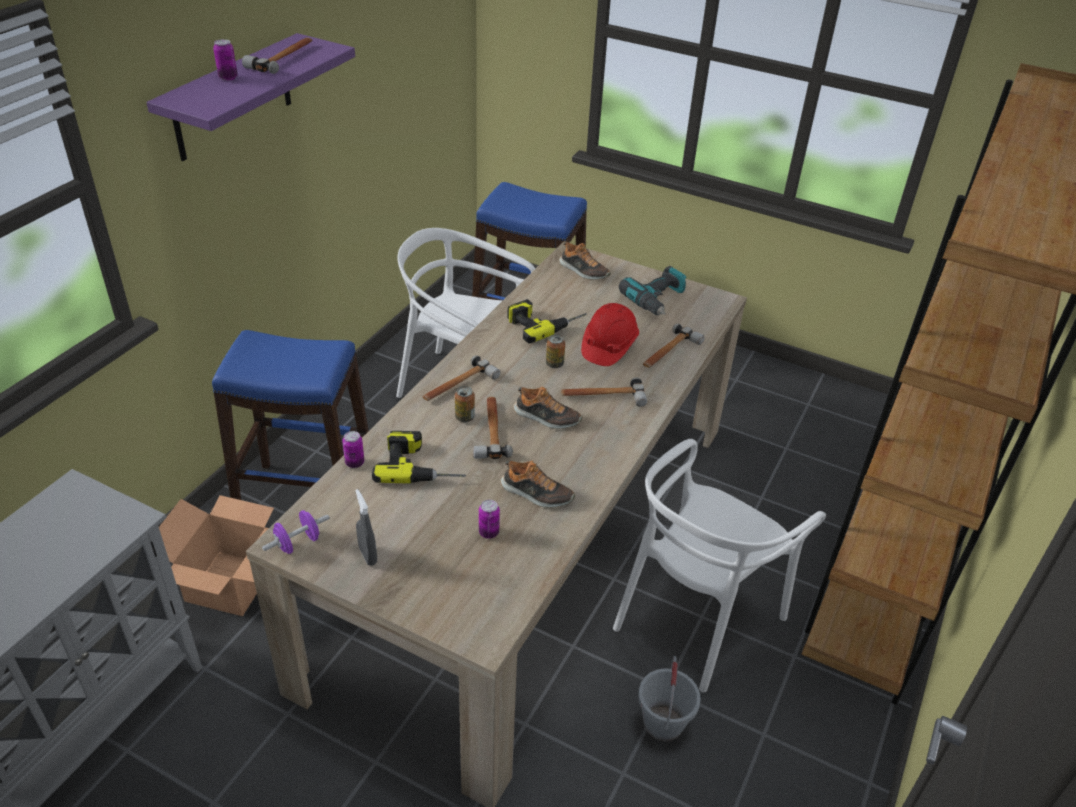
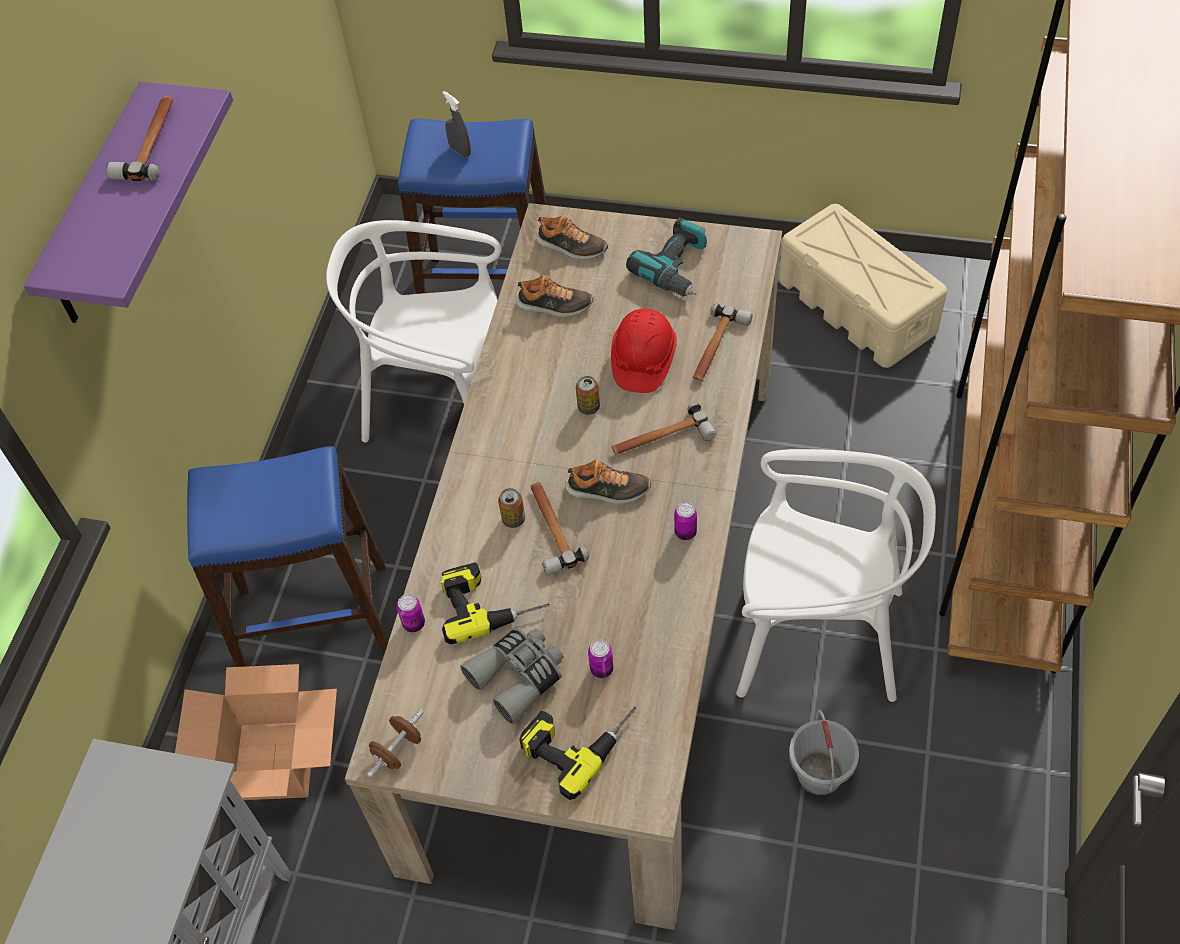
camera: 10 degrees left, 15 degrees up
(228, 78) = (101, 205): can -> can (685, 532)
(298, 543) = (398, 750): purple dumbbell -> brown dumbbell
(368, 555) = (482, 741): grey spray bottle -> grey spray bottle (460, 151)
(419, 519) = (519, 676): none -> grey binoculars
(458, 386) = (488, 475): hammer -> none
(536, 494) = (634, 601): shoe -> shoe (554, 305)
(544, 322) = (553, 345): power drill -> power drill (578, 738)
(696, 618) = (817, 635): white chair -> white chair turned 105 degrees counterclockwise
(800, 407) = (857, 307): none -> beige storage box

